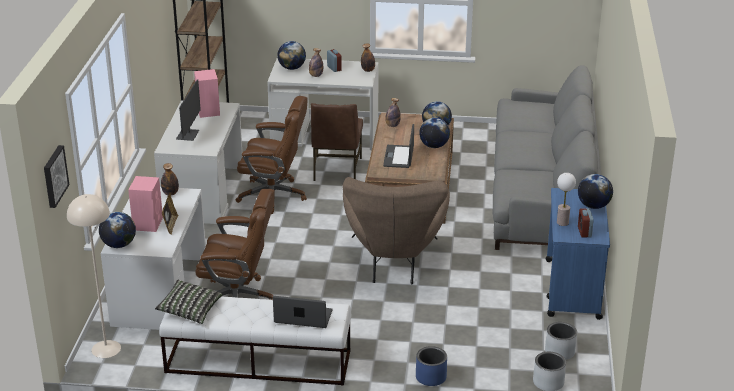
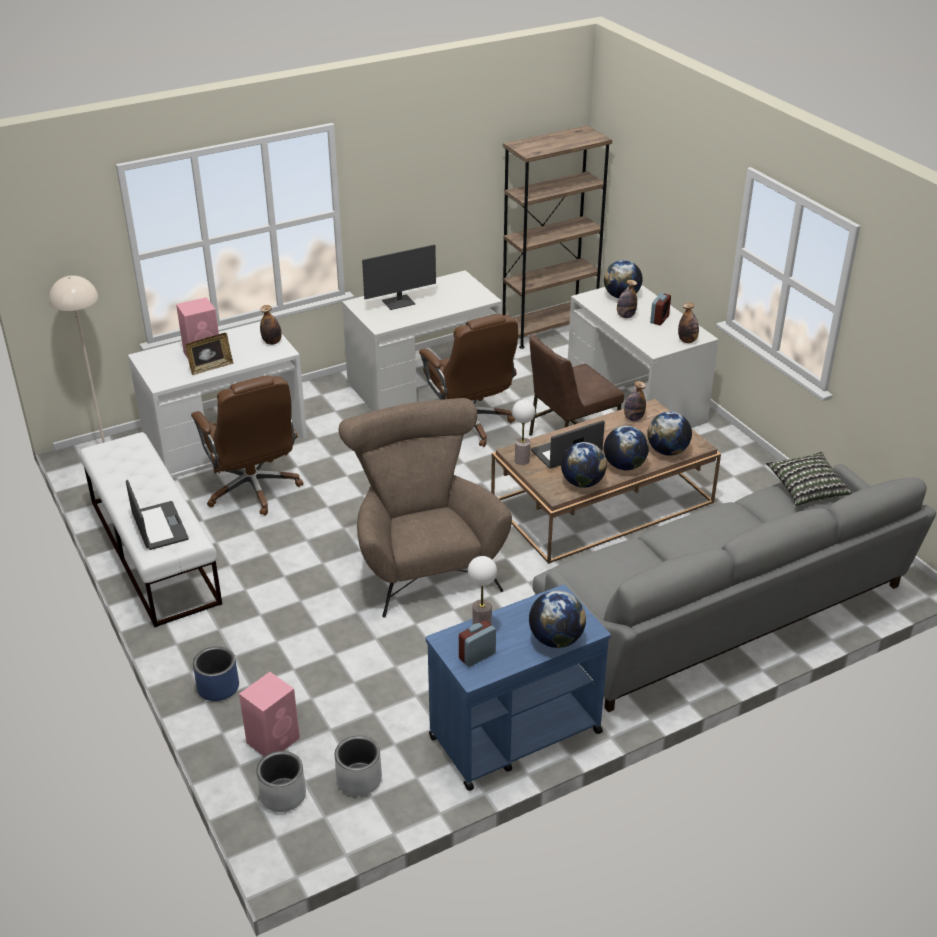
camera: 55 degrees right, 5 degrees up
(54, 176) = (54, 241): picture -> none
(119, 245) = (150, 357): globe -> globe (582, 483)
(190, 310) = (118, 453): pillow -> pillow (806, 489)
(208, 111) = (461, 292): pink speaker -> pink speaker (274, 739)
(389, 173) = (522, 460): none -> table lamp
(394, 263) = (423, 562): brown armchair -> brown armchair turned 105 degrees clockwise

